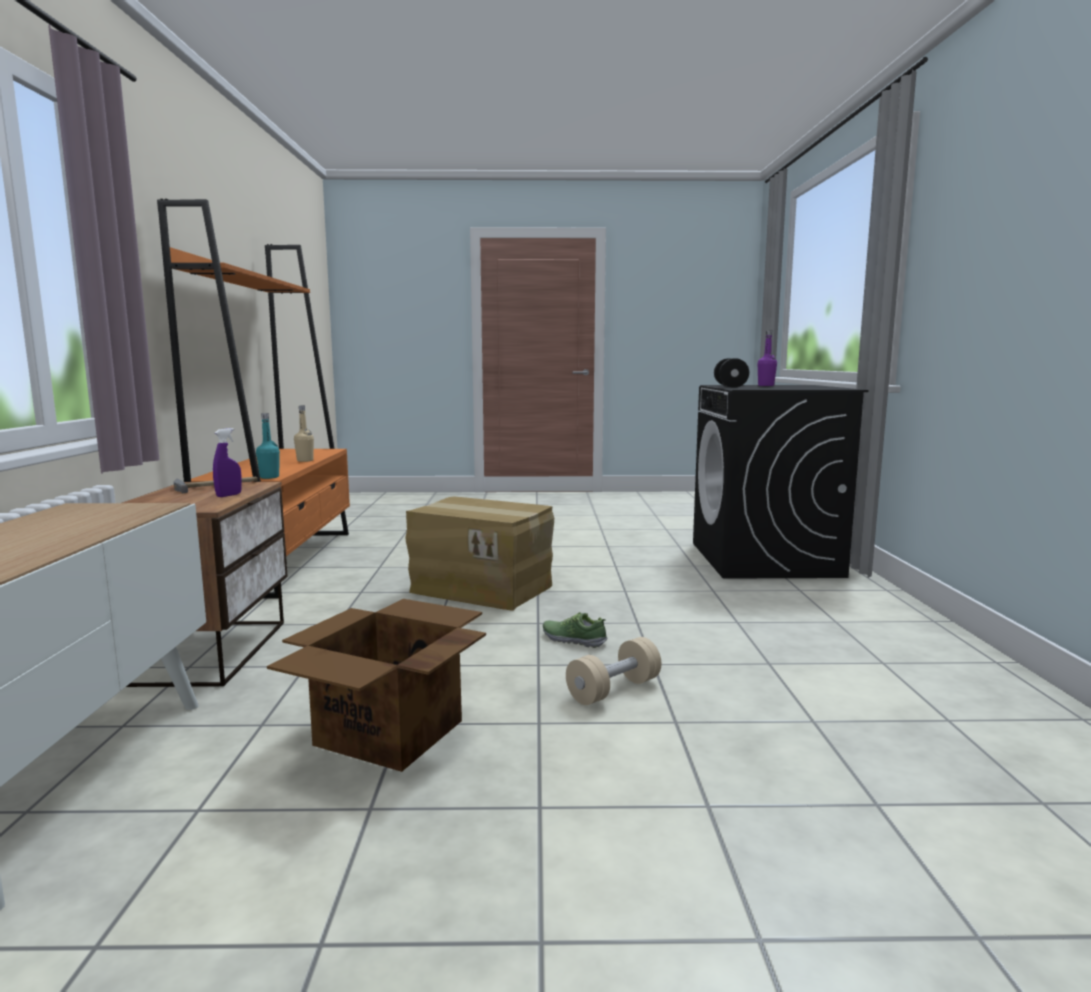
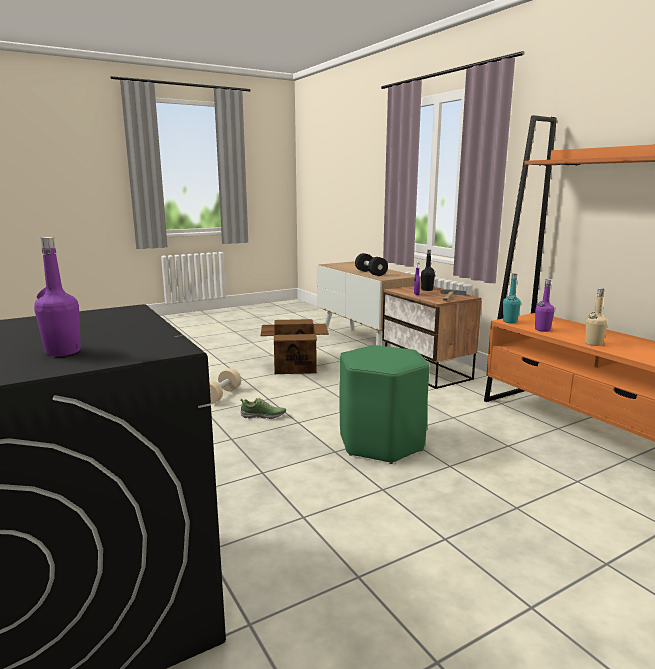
camera: 150 degrees right, 5 degrees up
(168, 500) = (427, 290): none -> black bottle
(284, 470) = (542, 330): none -> purple bottle
(482, 588) = (380, 443): cardboard box -> green stool
(730, 386) = (143, 330): black dumbbell -> black dumbbell (370, 273)

